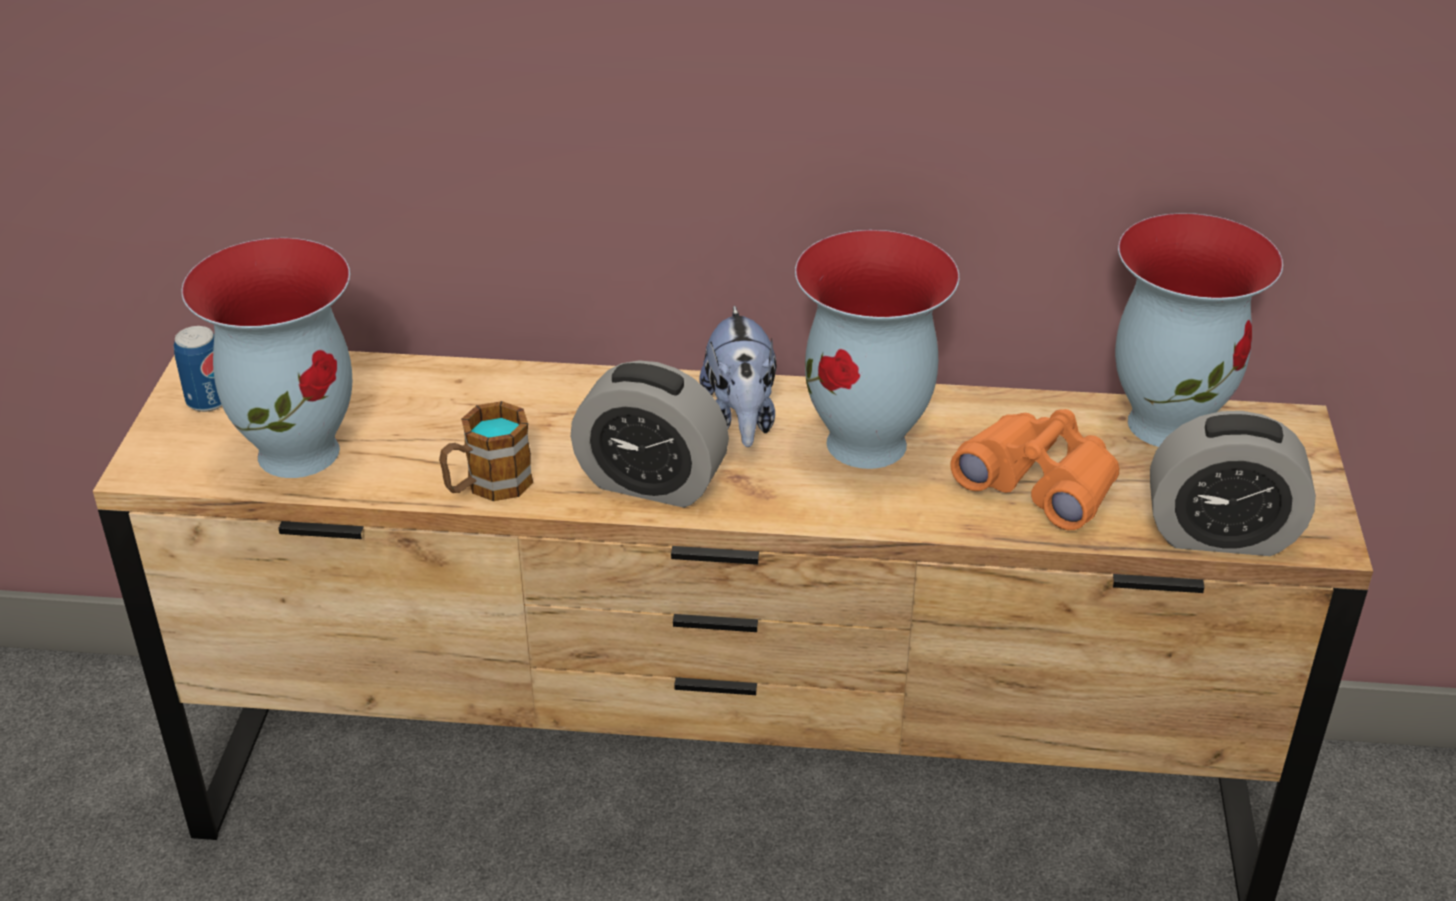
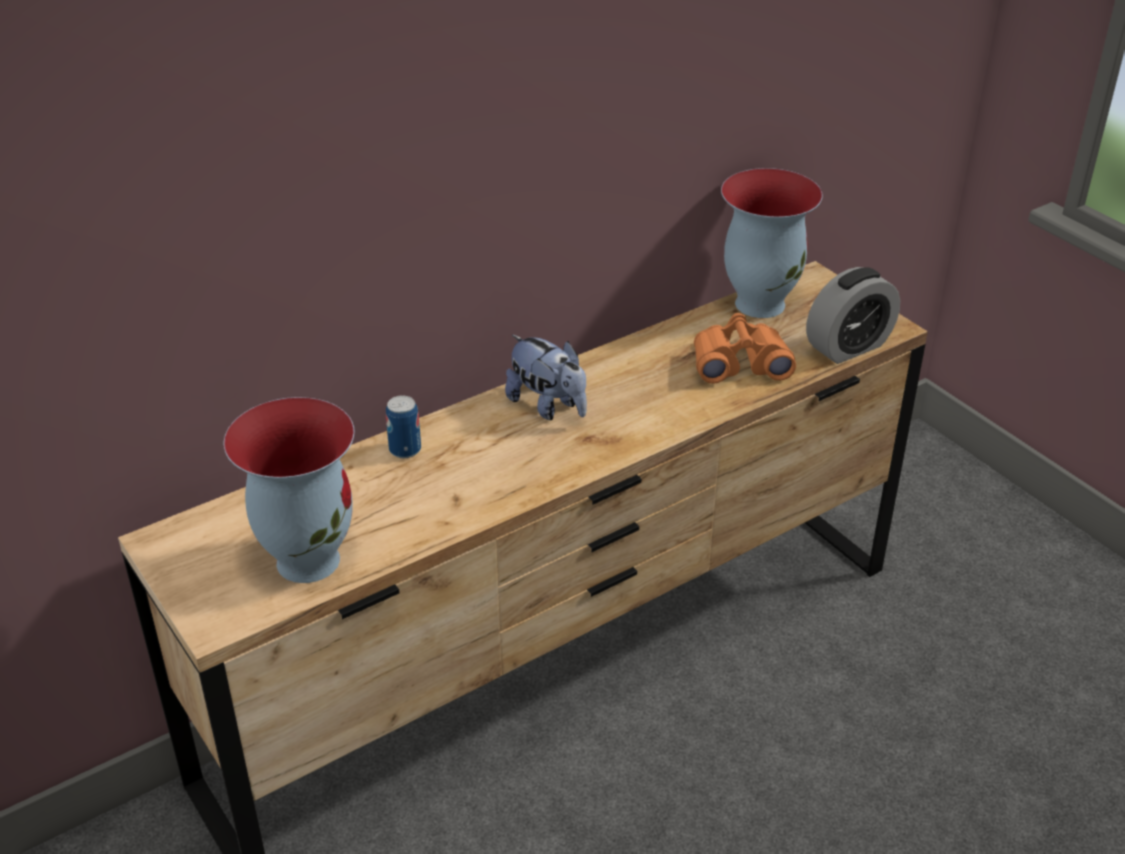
camera: 40 degrees left, 0 degrees up
(208, 401) = (197, 563): can -> can (405, 450)
(487, 486) = (455, 516): mug -> none
(651, 482) = (546, 465): alarm clock -> none
(869, 444) = (633, 385): vase -> none

